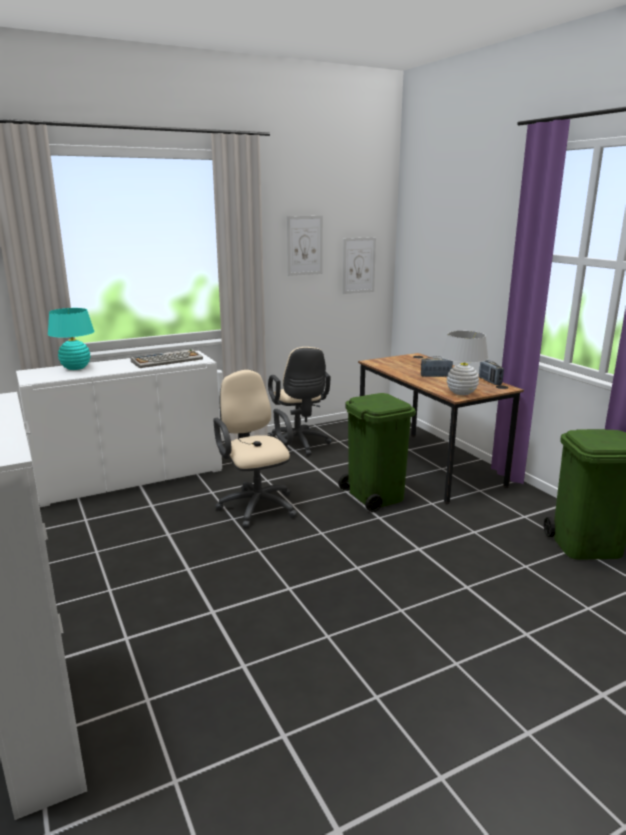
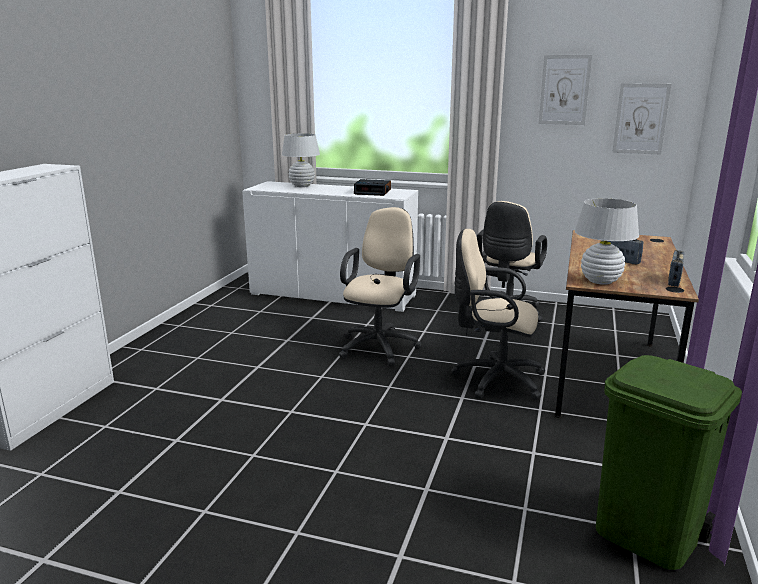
camera: 45 degrees right, 0 degrees up
(76, 368) = (302, 186): turquoise table lamp -> white table lamp
(167, 360) = (373, 192): keyboard -> alarm clock
(374, 496) = (494, 379): green trash can -> beige office chair

